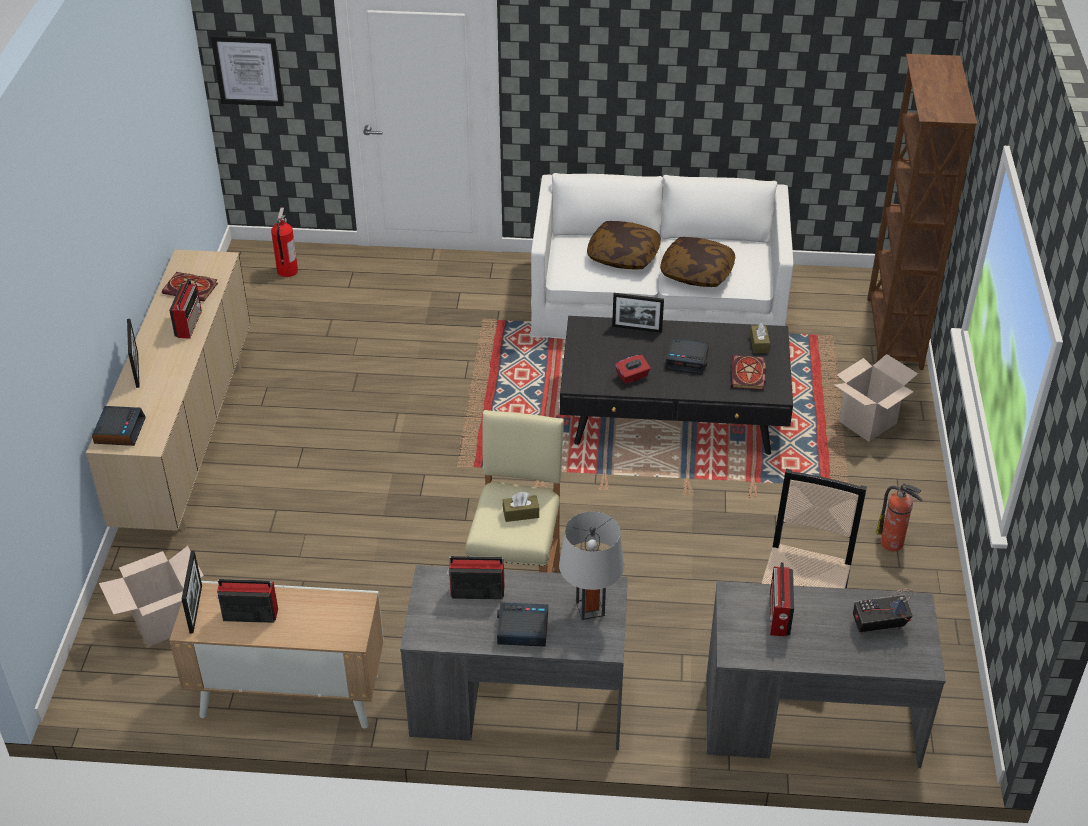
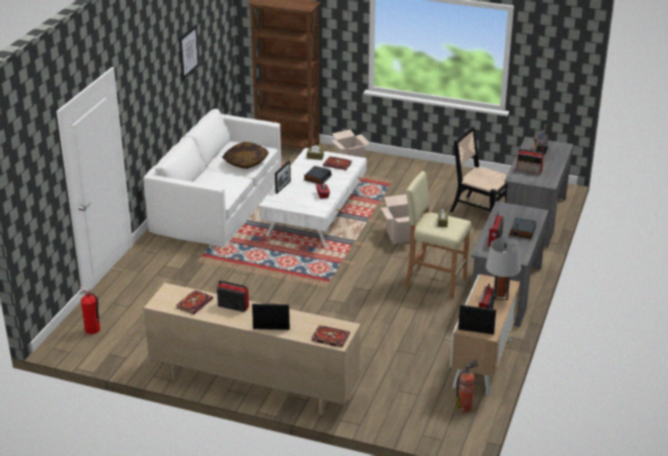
camera: 75 degrees left, 10 degrees down
(119, 430) = (329, 337): alarm clock -> book
(163, 622) = (413, 405): cardboard box -> cardboard box (400, 236)
(248, 70) = (31, 210): picture -> picture (188, 52)
(590, 608) = (513, 213): grey table lamp -> grey table lamp (500, 296)
(623, 256) = (216, 179): pillow -> none
(673, 413) = (315, 215): black coffee table -> white coffee table
(893, 544) = (435, 177): fire extinguisher -> fire extinguisher (465, 407)

